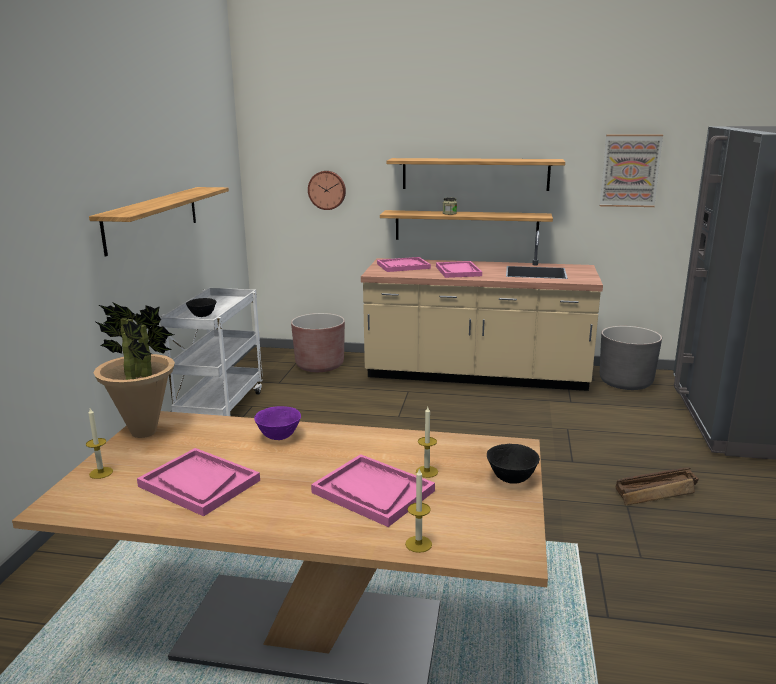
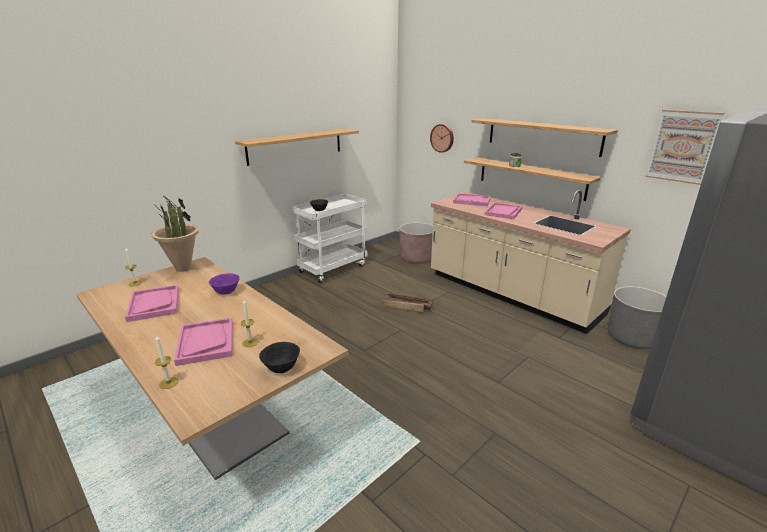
camera: 35 degrees right, 5 degrees up
(657, 492) = (534, 435): crate -> crate (407, 307)

